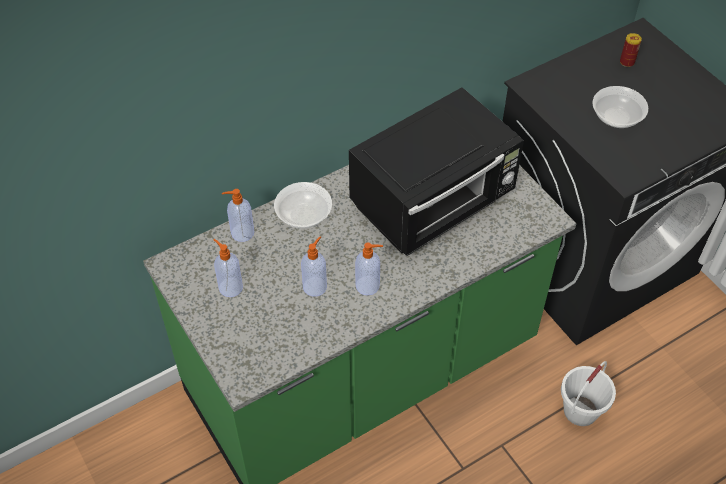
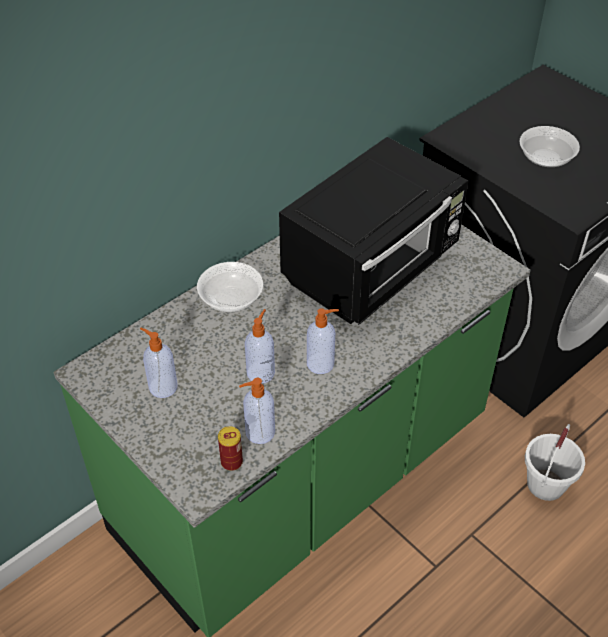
camera: 10 degrees left, 5 degrees down
(241, 233) = (164, 327): soap dispenser -> soap dispenser (259, 432)
(627, 62) = (540, 106): can -> can (231, 462)

